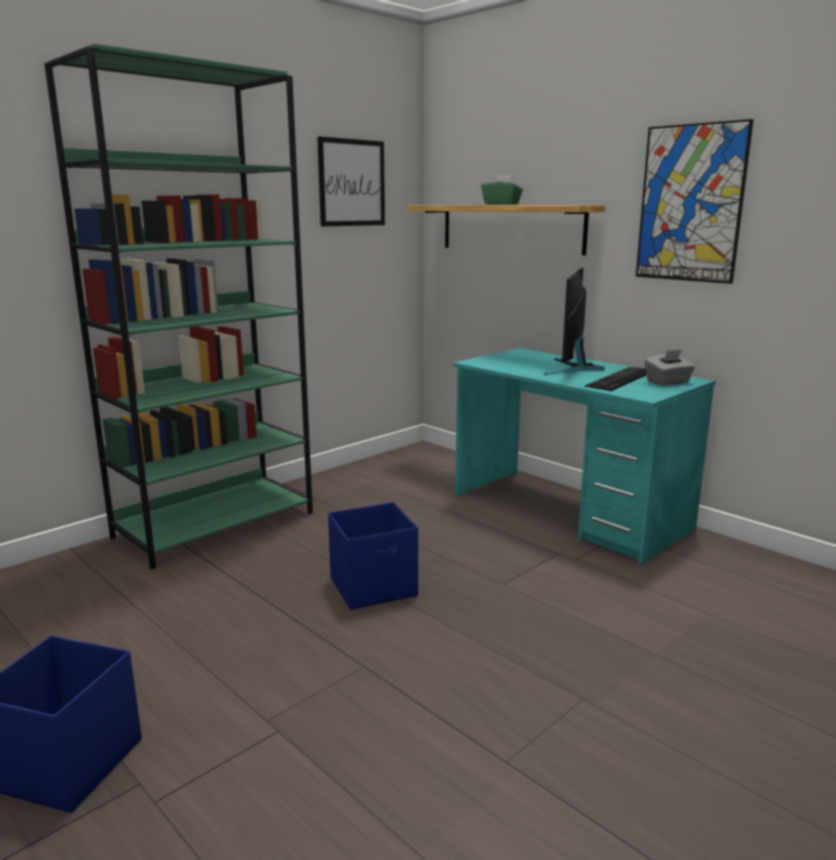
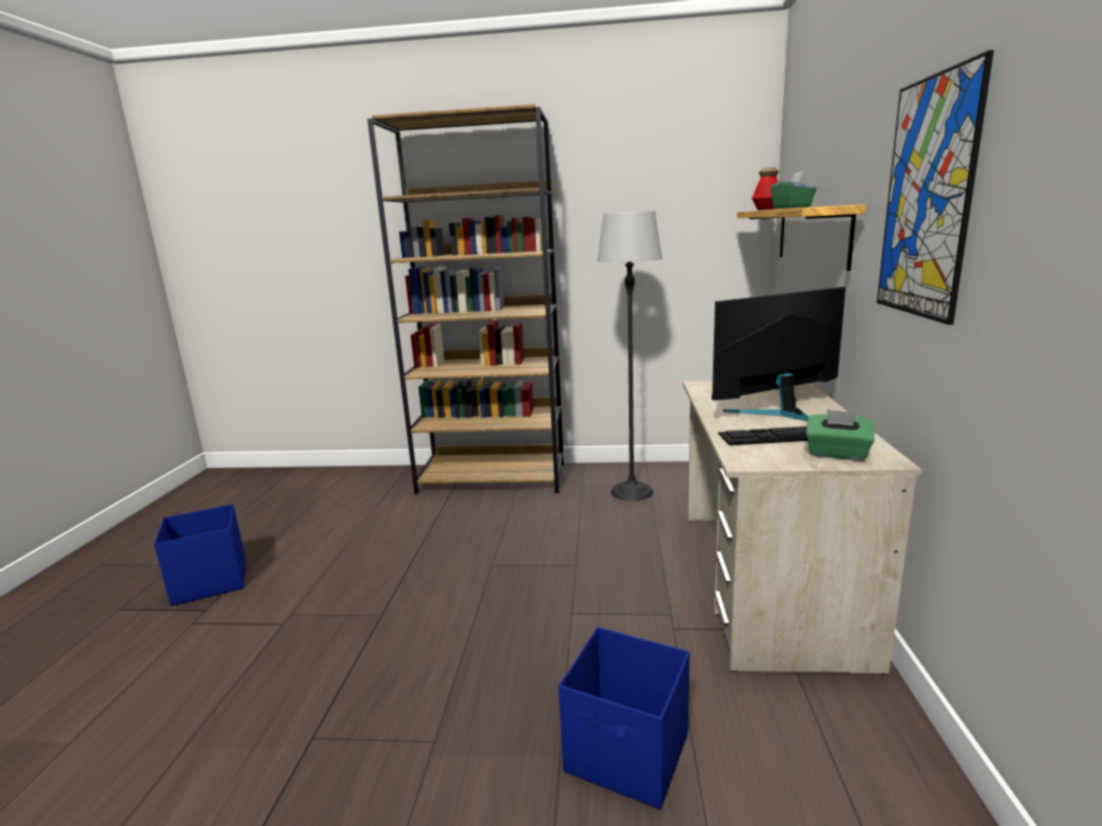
camera: 50 degrees right, 0 degrees up
(216, 524) = (493, 478): green bookcase -> brown bookcase
(352, 183) = (673, 193): picture -> none
(374, 491) = (632, 491): none -> floor lamp
(374, 587) = (488, 566): blue storage box -> blue storage box (628, 755)
(443, 204) = (766, 209): none -> bottle
(568, 512) = (766, 581): turquoise desk -> beige desk
(668, 382) = (837, 454): grey tissue box -> green tissue box

